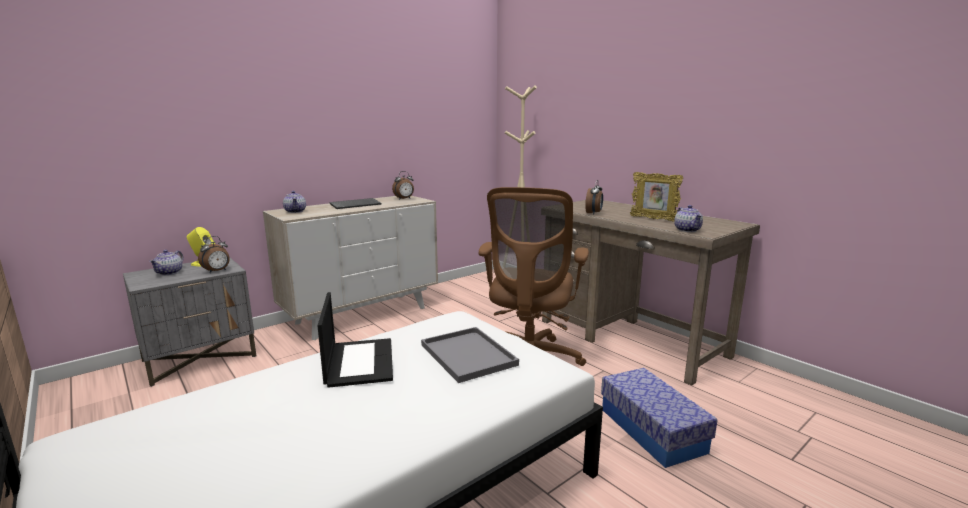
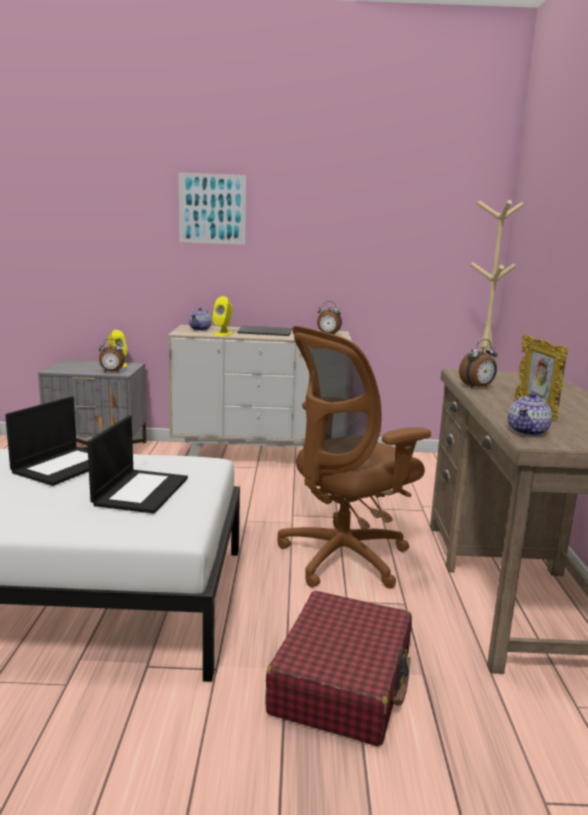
camera: 40 degrees right, 0 degrees up
(170, 272) = (84, 365): teapot -> none
(280, 95) = (212, 209): none -> picture
(328, 211) = (223, 334): none -> yellow speaker
(466, 354) = (140, 491): grey tray -> laptop
(651, 430) = (342, 682): storage box -> red suitcase

